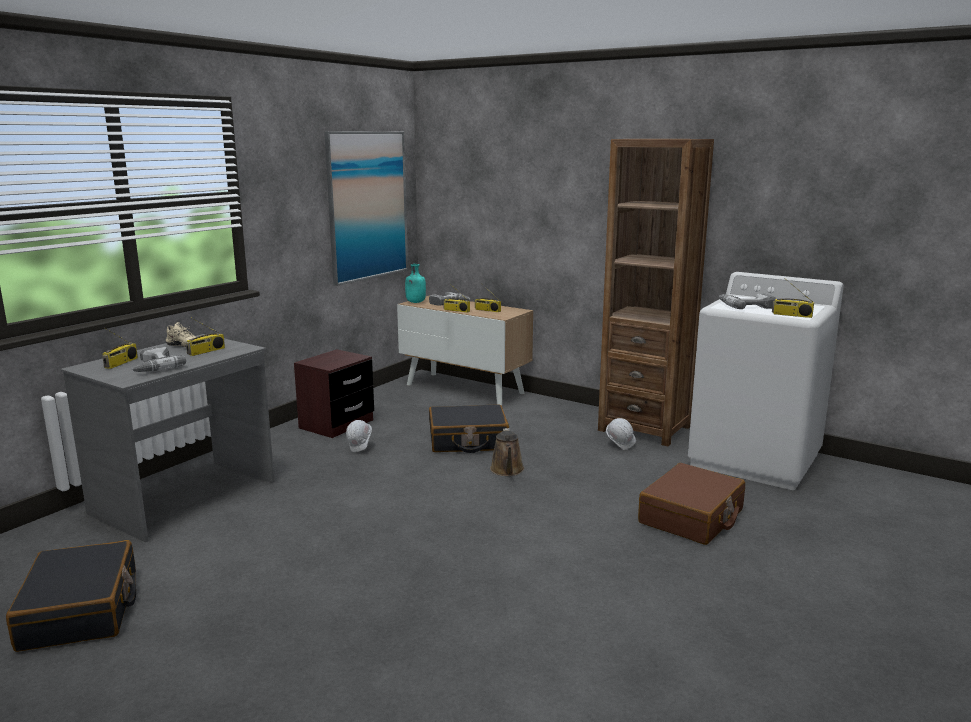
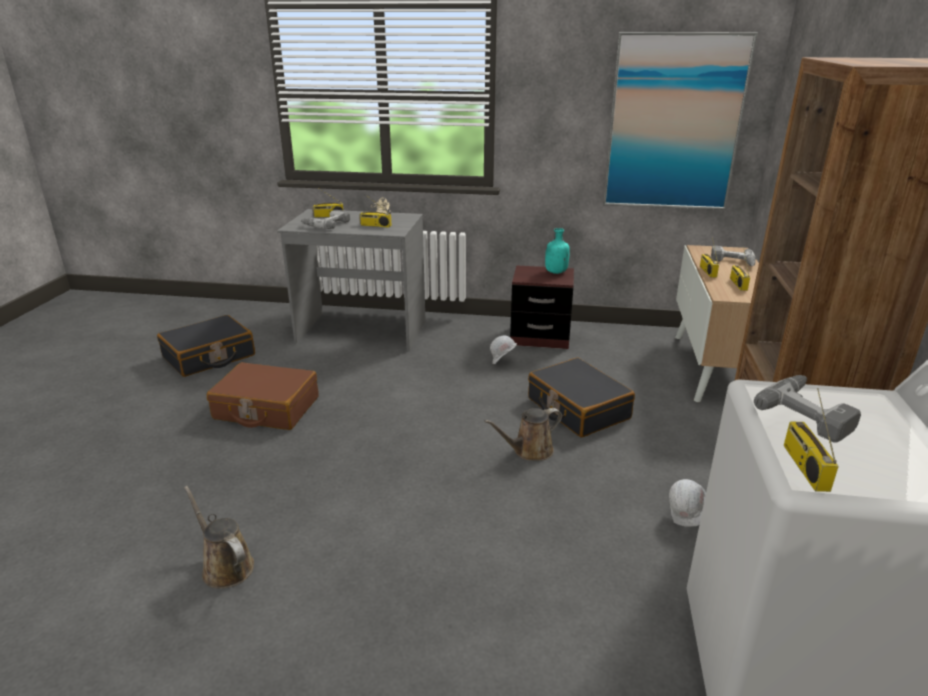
camera: 65 degrees right, 10 degrees up
(415, 302) = (705, 249): turquoise bottle -> turquoise bottle (555, 272)
(561, 632) = (225, 566): none -> brown watering can
(691, 517) = (523, 625): brown suitcase -> brown suitcase (266, 408)

